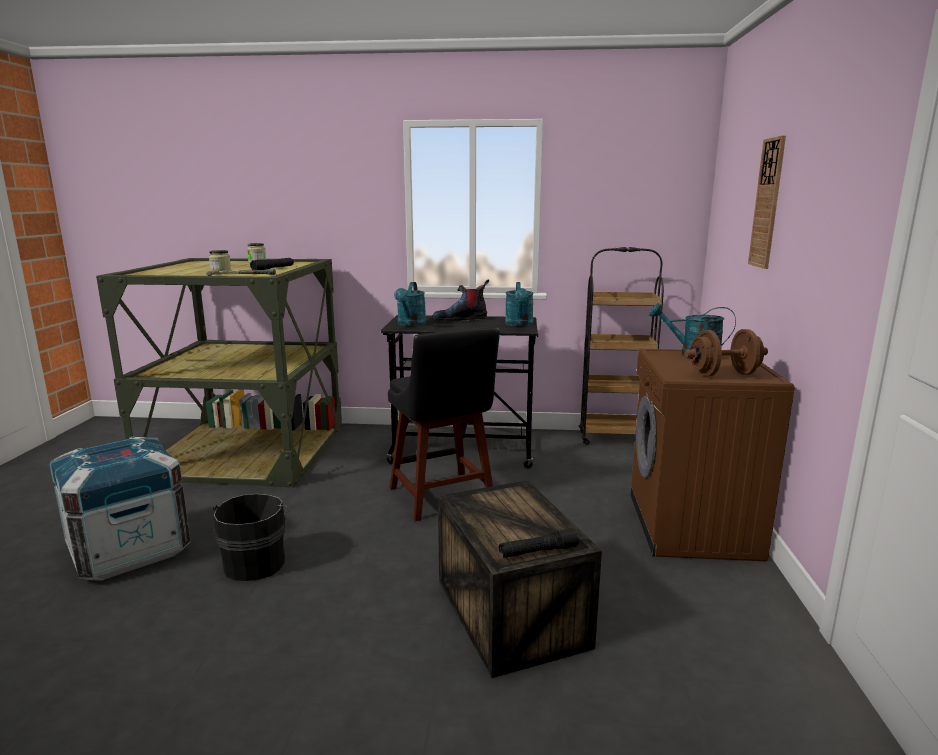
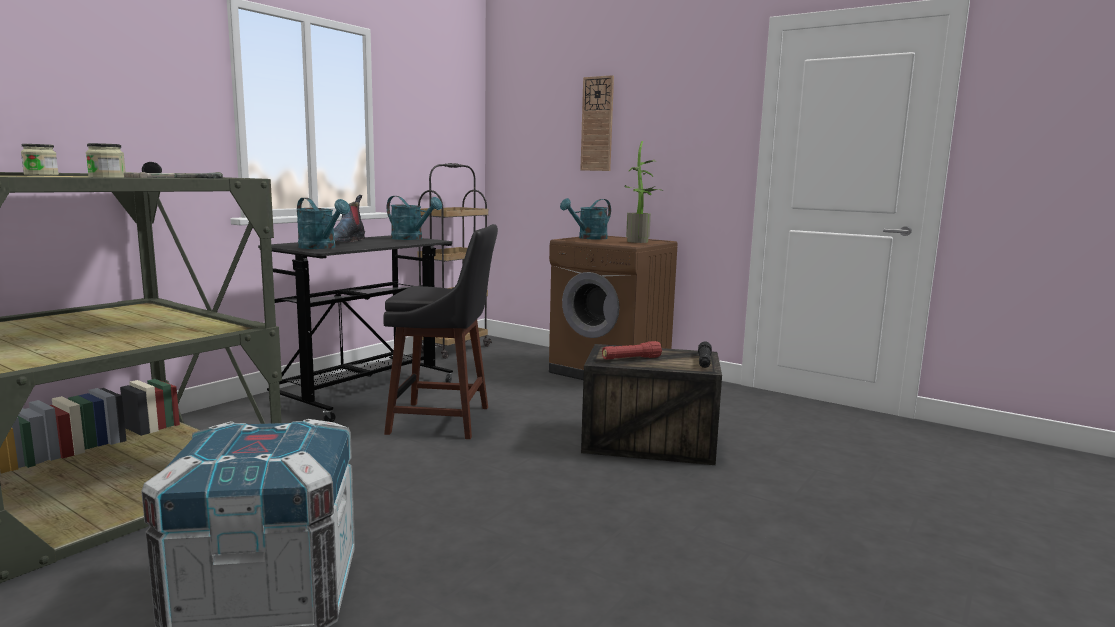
camera: 60 degrees left, 5 degrees down
(256, 562) = (434, 520): black bucket -> none
(491, 510) = (631, 359): none -> red flashlight
(723, 374) = (640, 242): brown dumbbell -> potted plant

